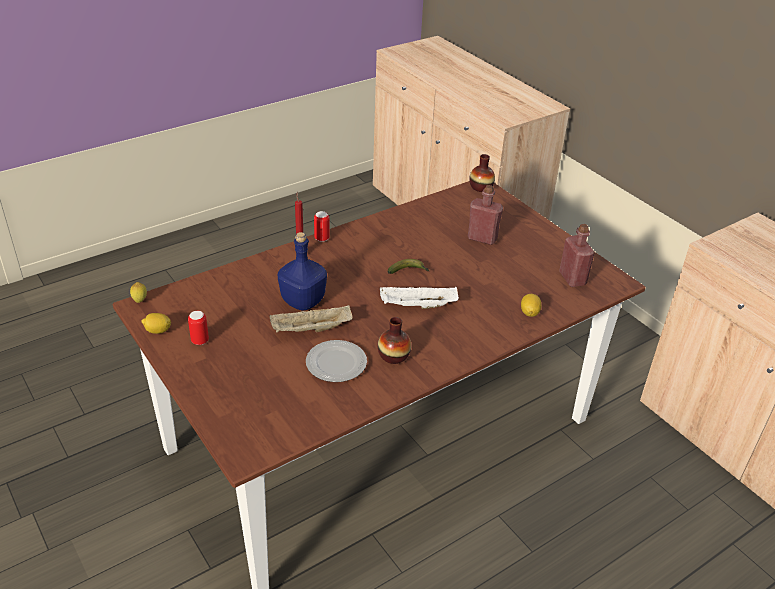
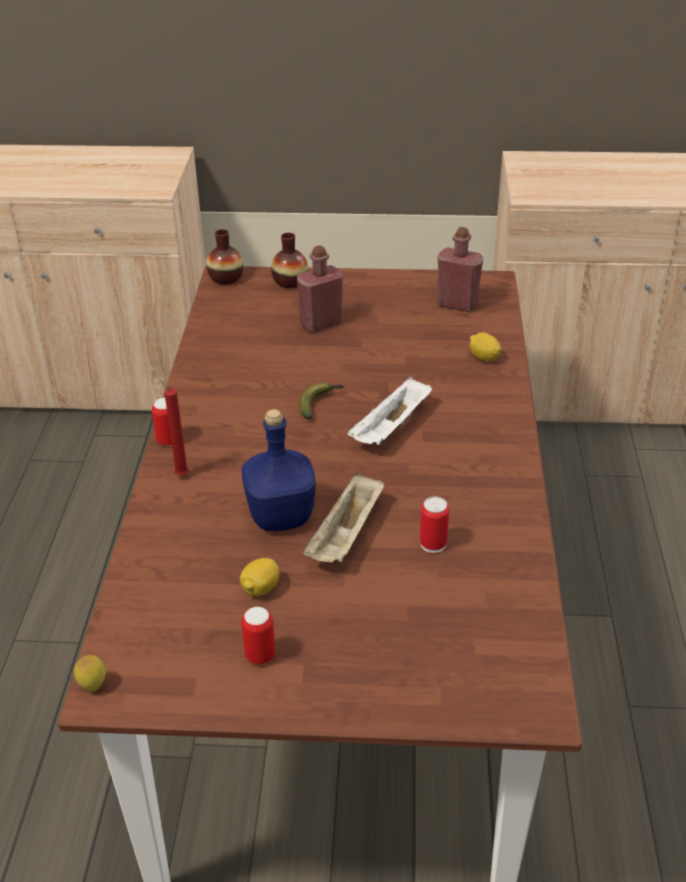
camera: 50 degrees left, 0 degrees up
(158, 331) = (189, 694): lemon -> lemon (260, 588)
(335, 363) = (433, 544): plate -> can
(393, 356) = (463, 489): vase -> vase (290, 282)

